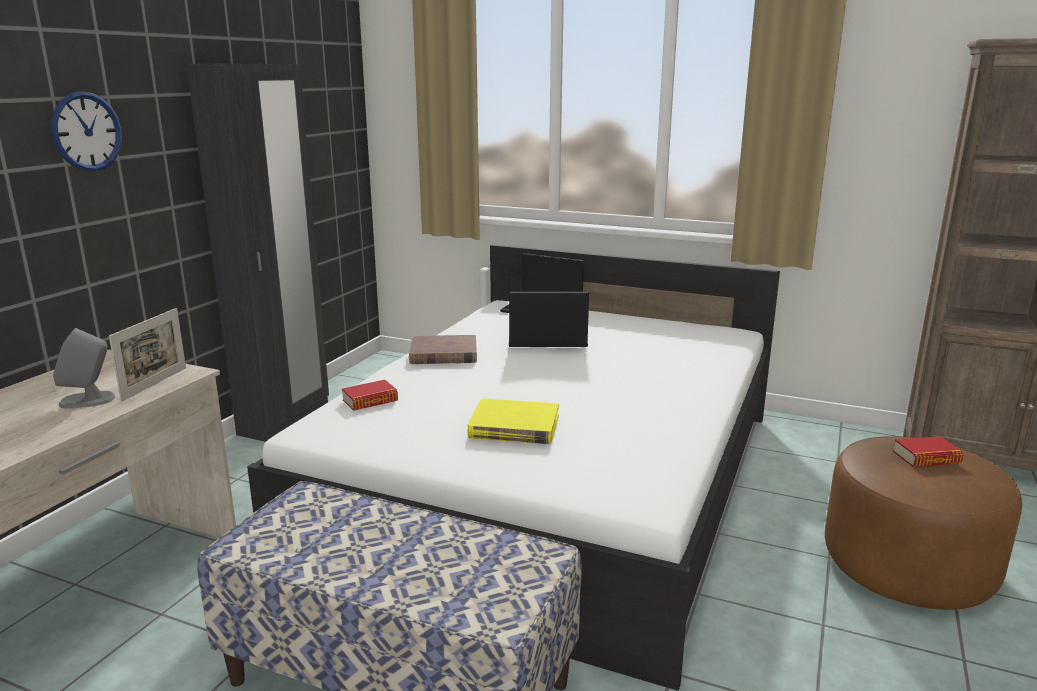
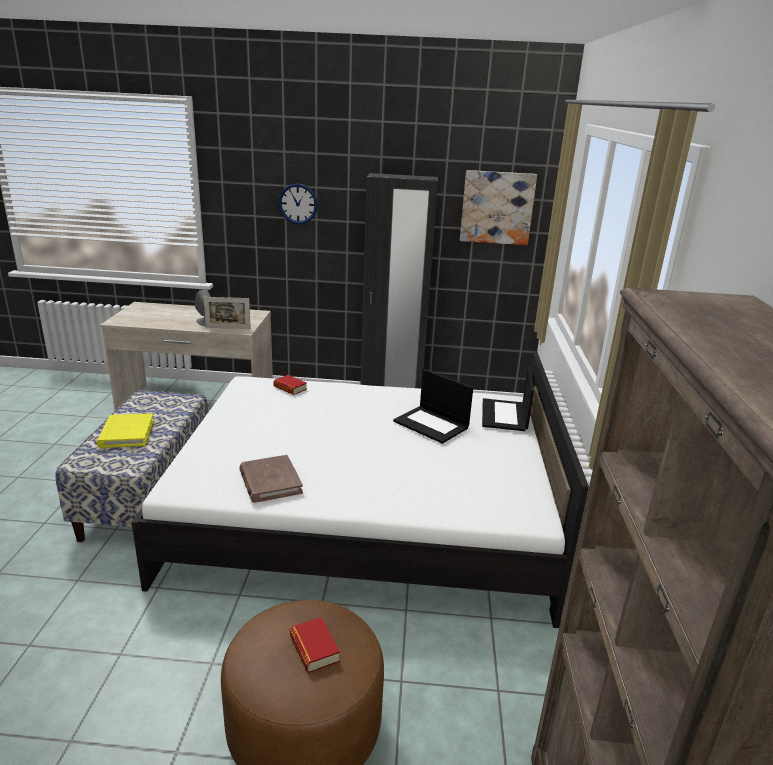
camera: 70 degrees right, 5 degrees up
(321, 102) = (497, 207): none -> picture
(443, 354) = (378, 395): brown book -> brown book (270, 481)
(514, 427) = (267, 433): yellow book -> yellow book (126, 433)
(546, 339) = (432, 424): laptop -> laptop turned 150 degrees clockwise

